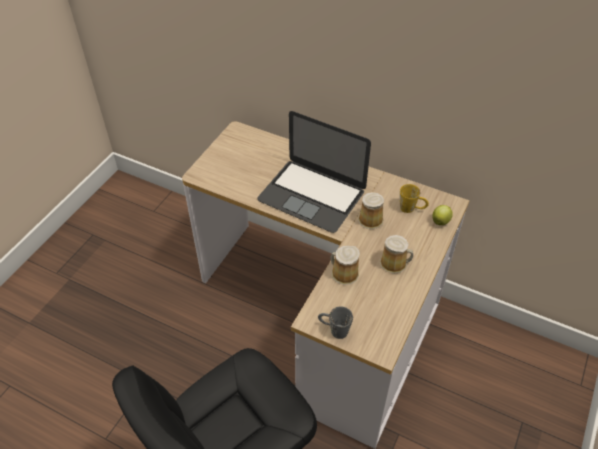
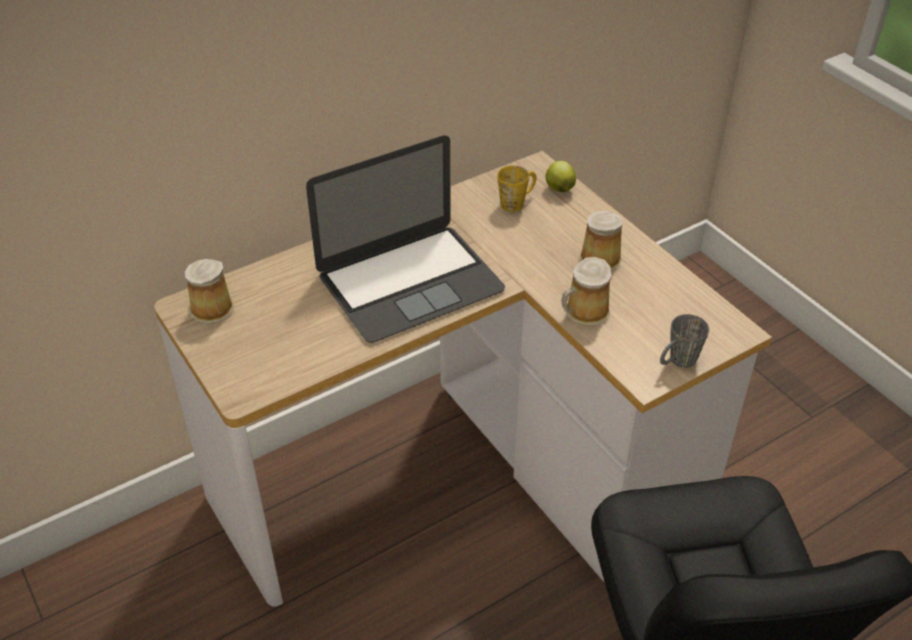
camera: 60 degrees left, 5 degrees down
(371, 219) = (505, 245): mug -> mug (210, 307)

